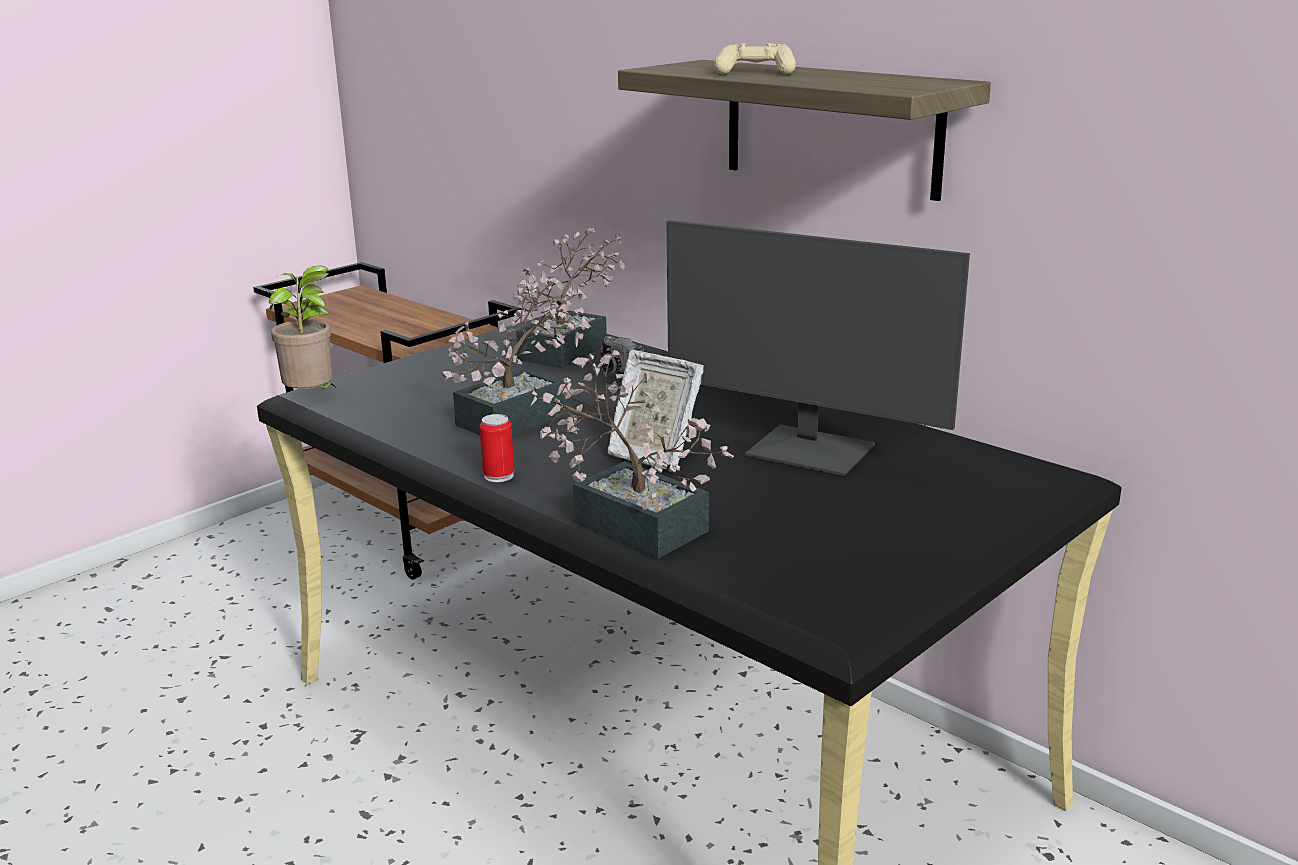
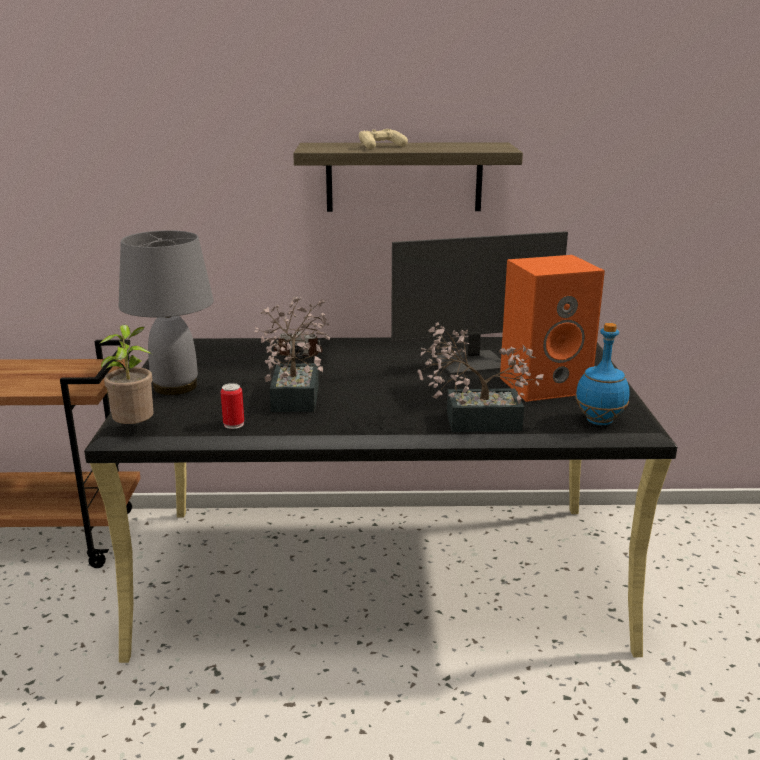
camera: 45 degrees left, 0 degrees up
(437, 368) = (176, 386): none -> grey table lamp
(498, 476) = (361, 426): can -> can (233, 424)
(570, 349) = (233, 352): potted plant -> none
(652, 456) = (411, 389): picture frame -> none
(792, 592) = (598, 421): none -> blue bottle
(842, 515) = (545, 384): none -> orange speaker

